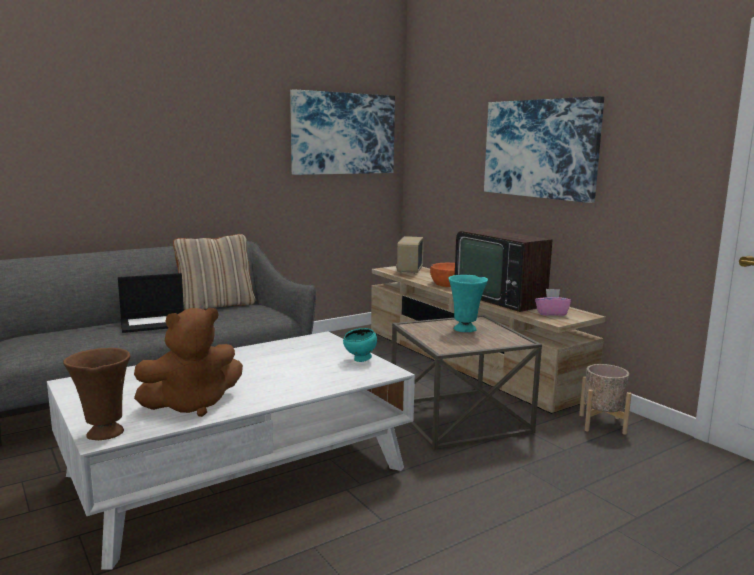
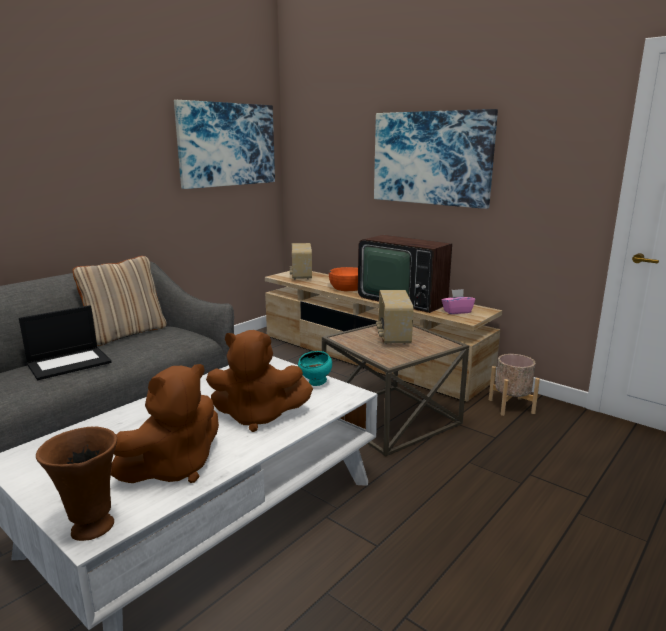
camera: 15 degrees left, 5 degrees up
(288, 378) = (257, 417): none -> brown plush toy
(465, 329) = (393, 336): turquoise vase -> radio

